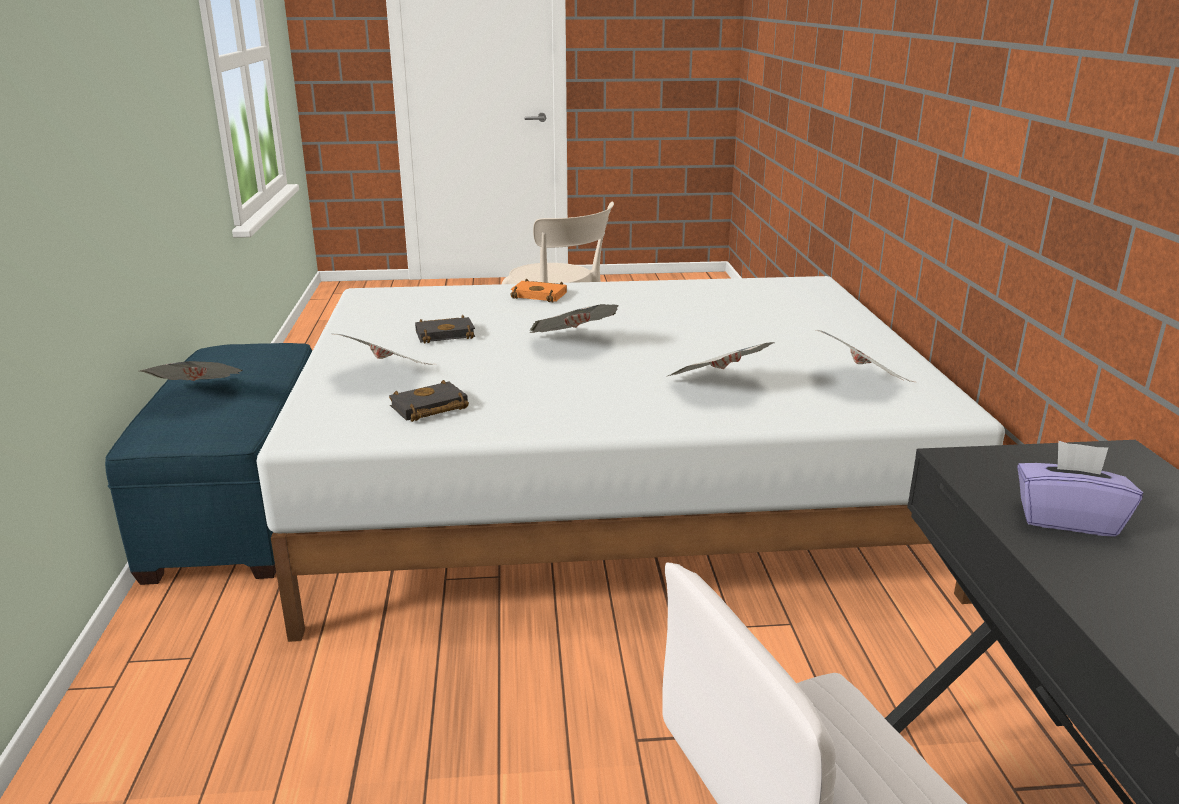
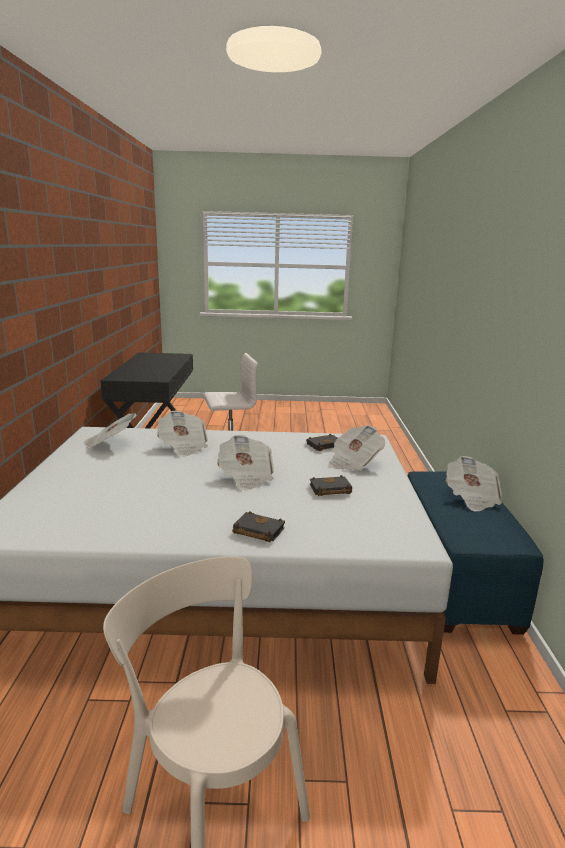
camera: 175 degrees left, 5 degrees down
(541, 295) = (256, 531): orange book -> black book
(1067, 519) = (156, 371): purple tissue box -> none

